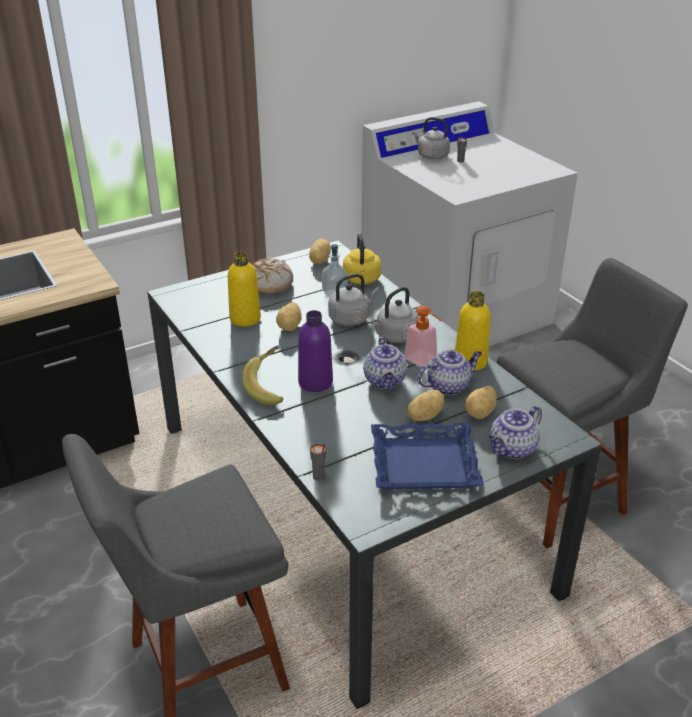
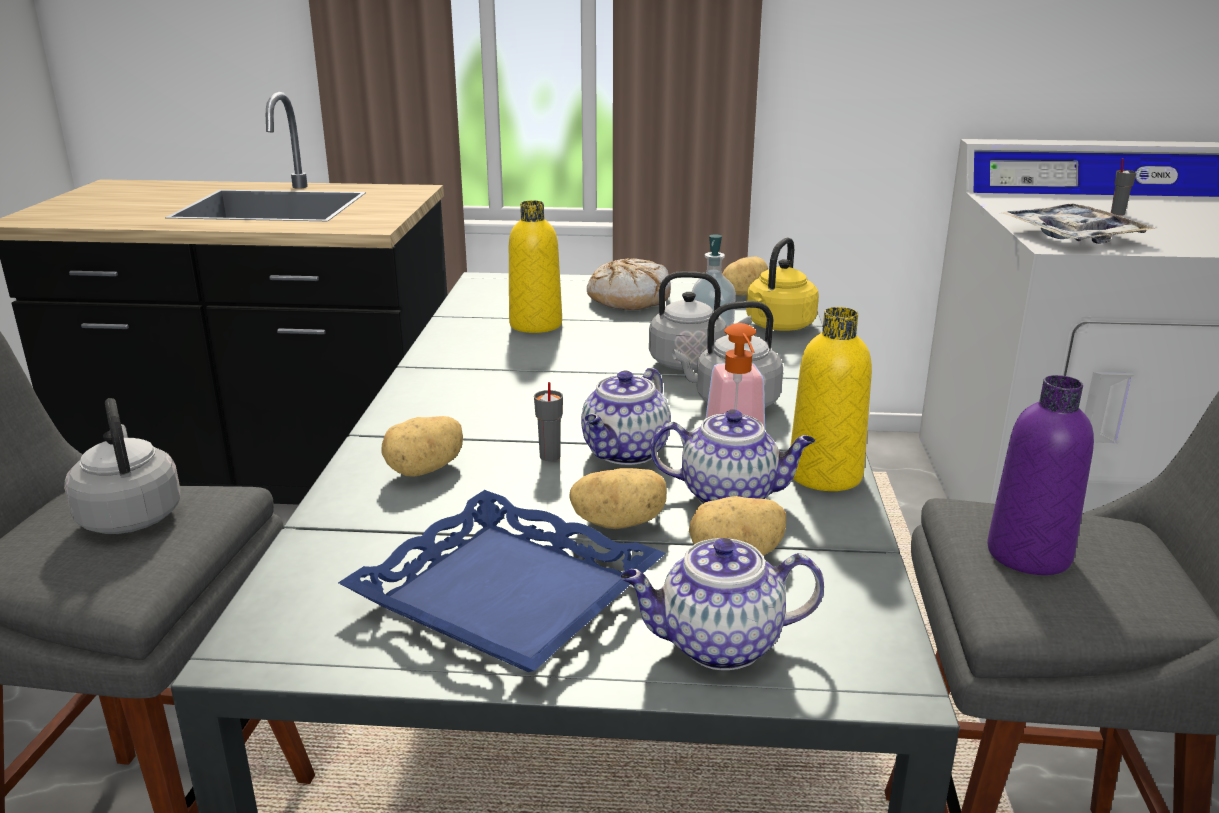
camera: 35 degrees right, 10 degrees down
(270, 387) = (439, 405): banana -> none
(290, 326) = (584, 348): potato -> potato (426, 470)
(315, 382) = (512, 419): purple bottle -> purple bottle (1028, 554)
(318, 477) = (308, 540): grey cup -> grey cup (549, 456)
(431, 156) = (1067, 202): grey kettle -> grey kettle (130, 515)
(458, 186) = (1072, 236): none -> tray

